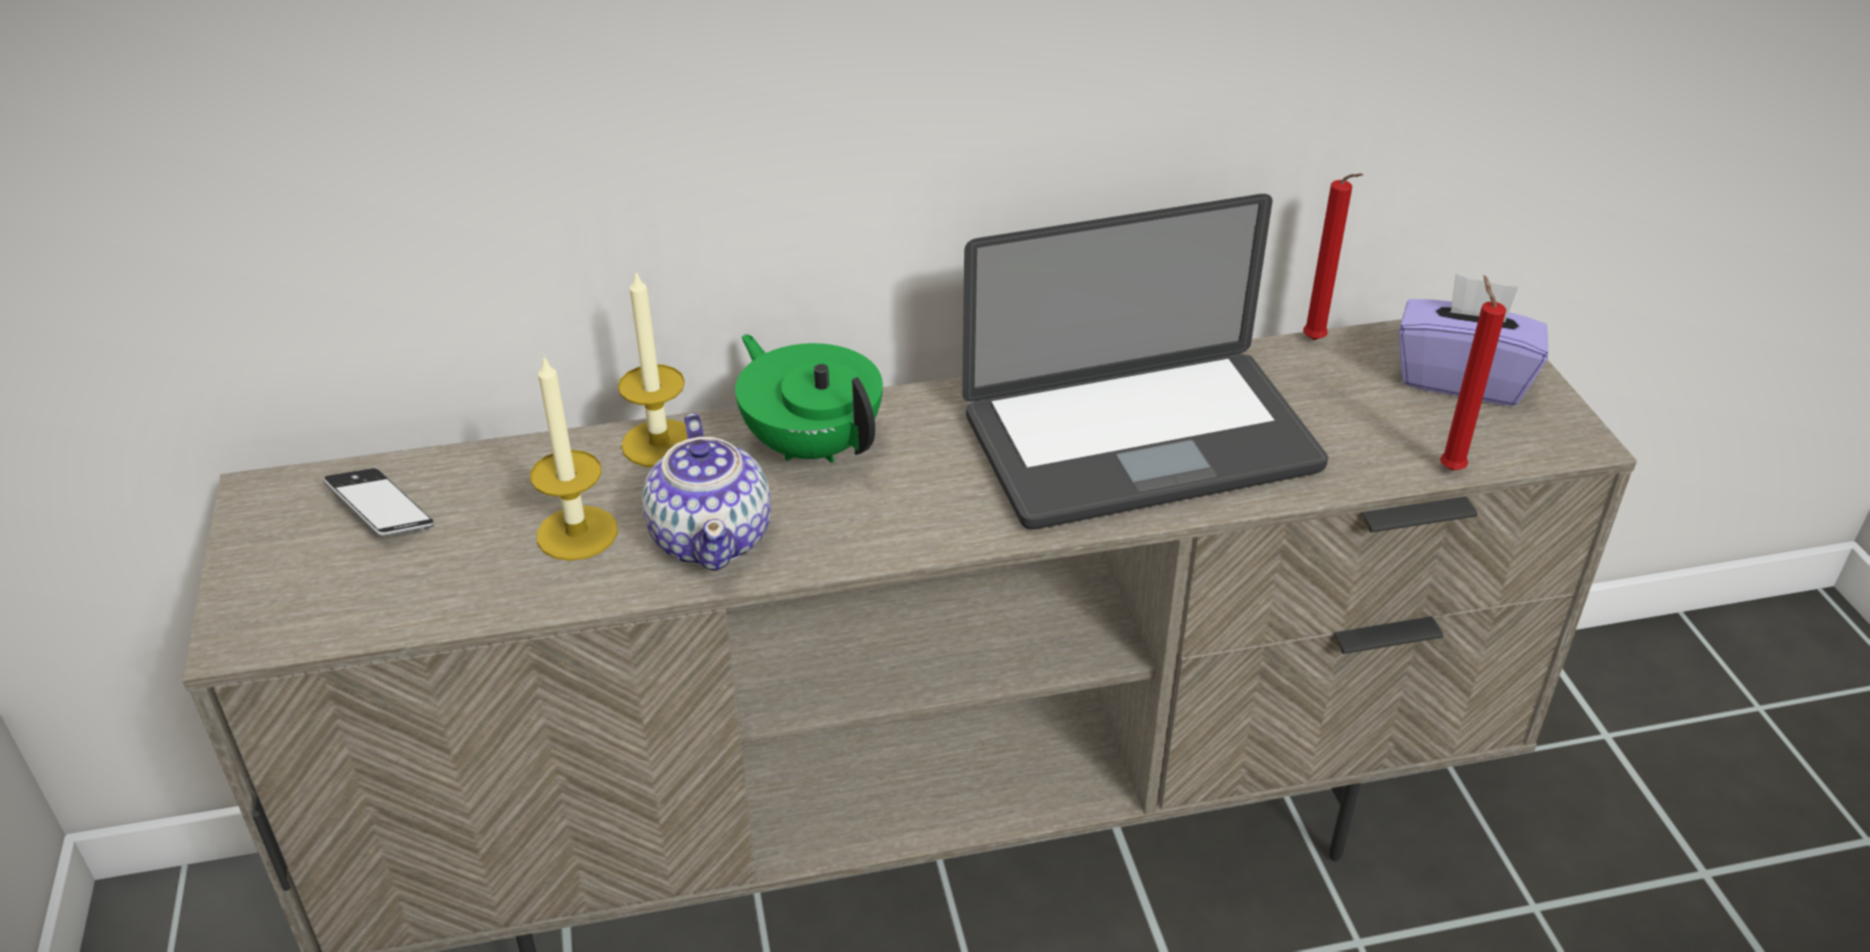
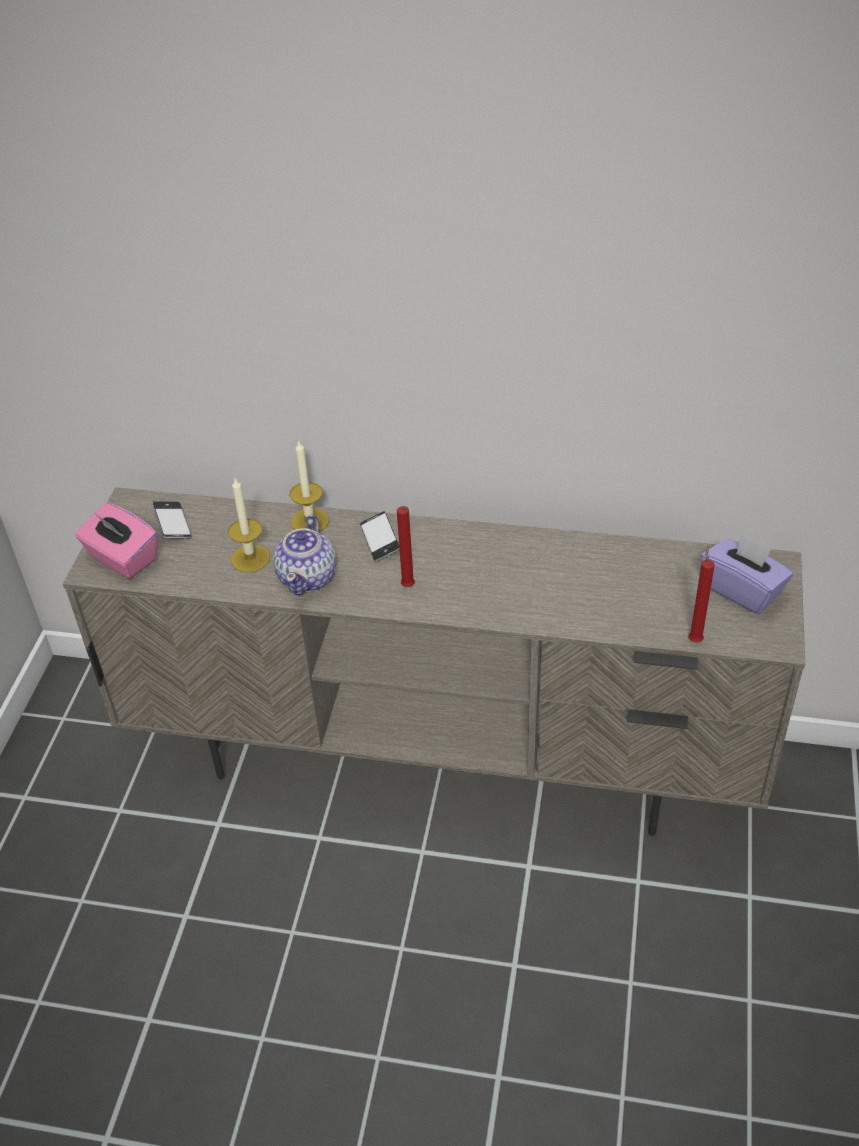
camera: 25 degrees right, 5 degrees up
(300, 598) = (122, 558): none -> pink tissue box
(812, 444) = (380, 540): green teapot -> phone
(1141, 443) = (541, 582): laptop -> none
(1316, 342) = (676, 548): red candle -> red candle (408, 588)

